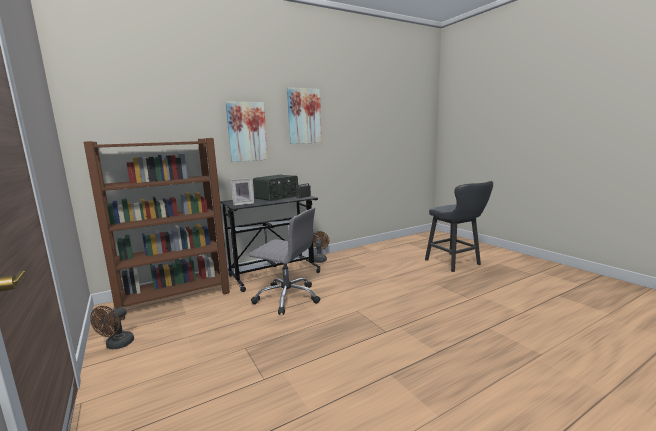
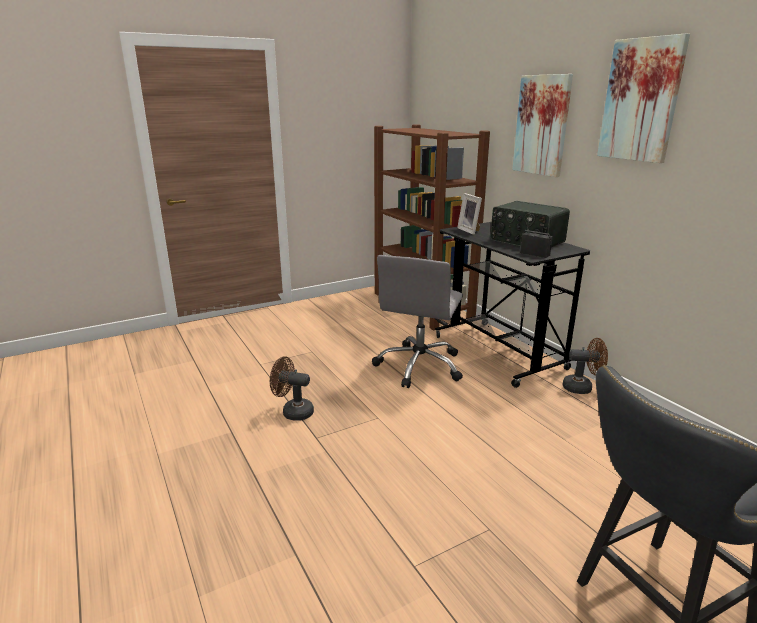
camera: 90 degrees right, 10 degrees up
(117, 345) = (334, 302): brown fan -> brown fan (293, 412)

